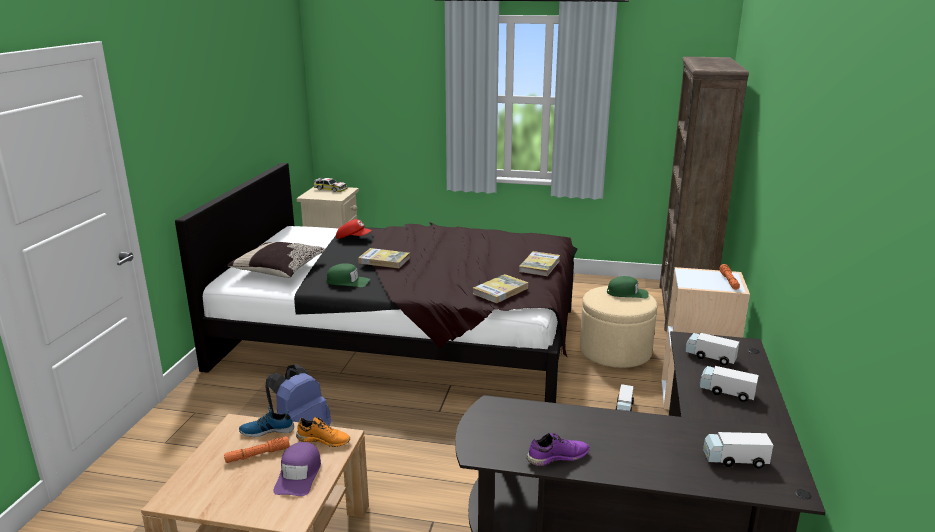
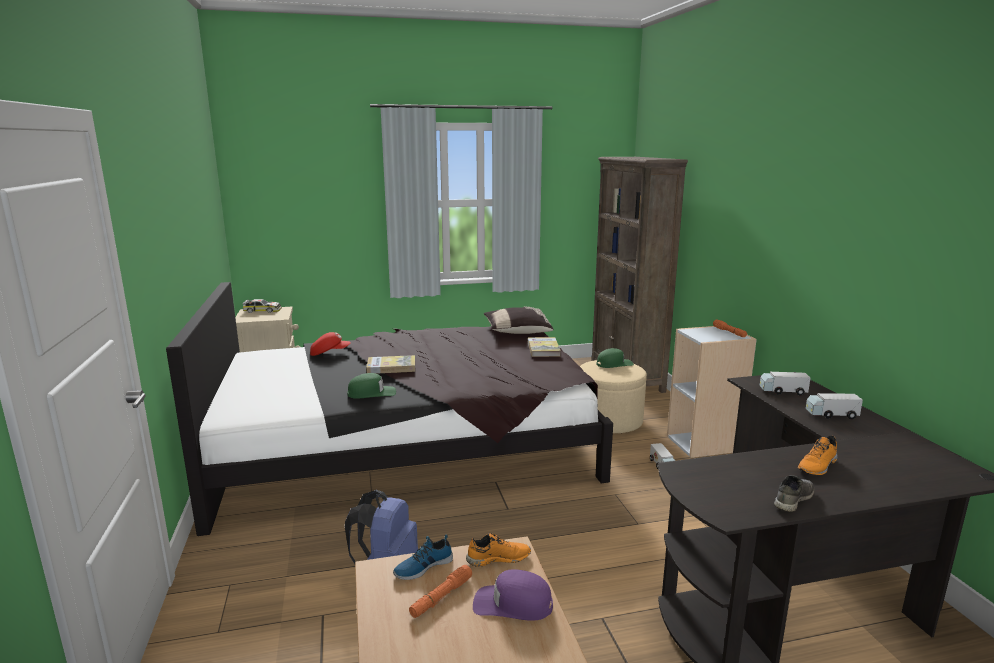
camera: 25 degrees left, 5 degrees down
(279, 270) = (278, 395): pillow -> pillow (517, 331)
(299, 475) = (512, 604): purple cap -> purple cap turned 120 degrees clockwise
(500, 291) = (537, 374): book -> none
(557, 457) = (792, 499): purple shoe -> grey shoe
(629, 436) = (818, 466): none -> orange shoe
(735, 460) = (911, 464): toy truck -> none

